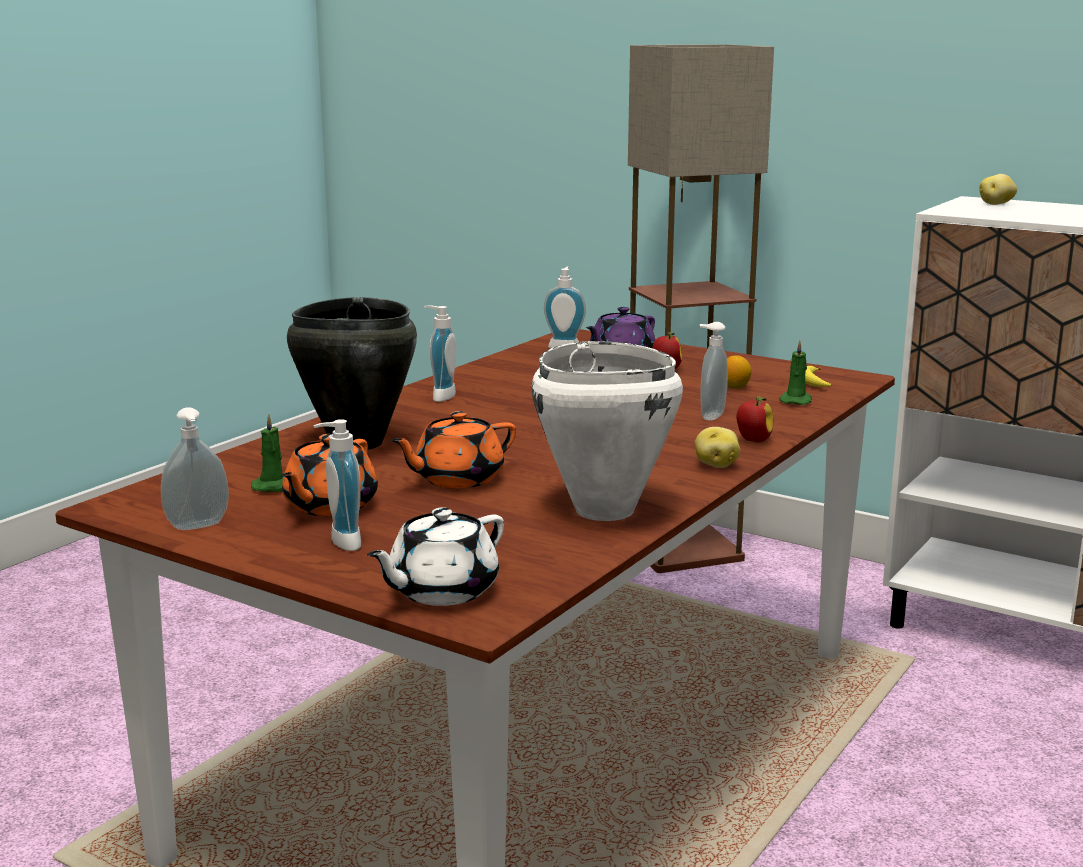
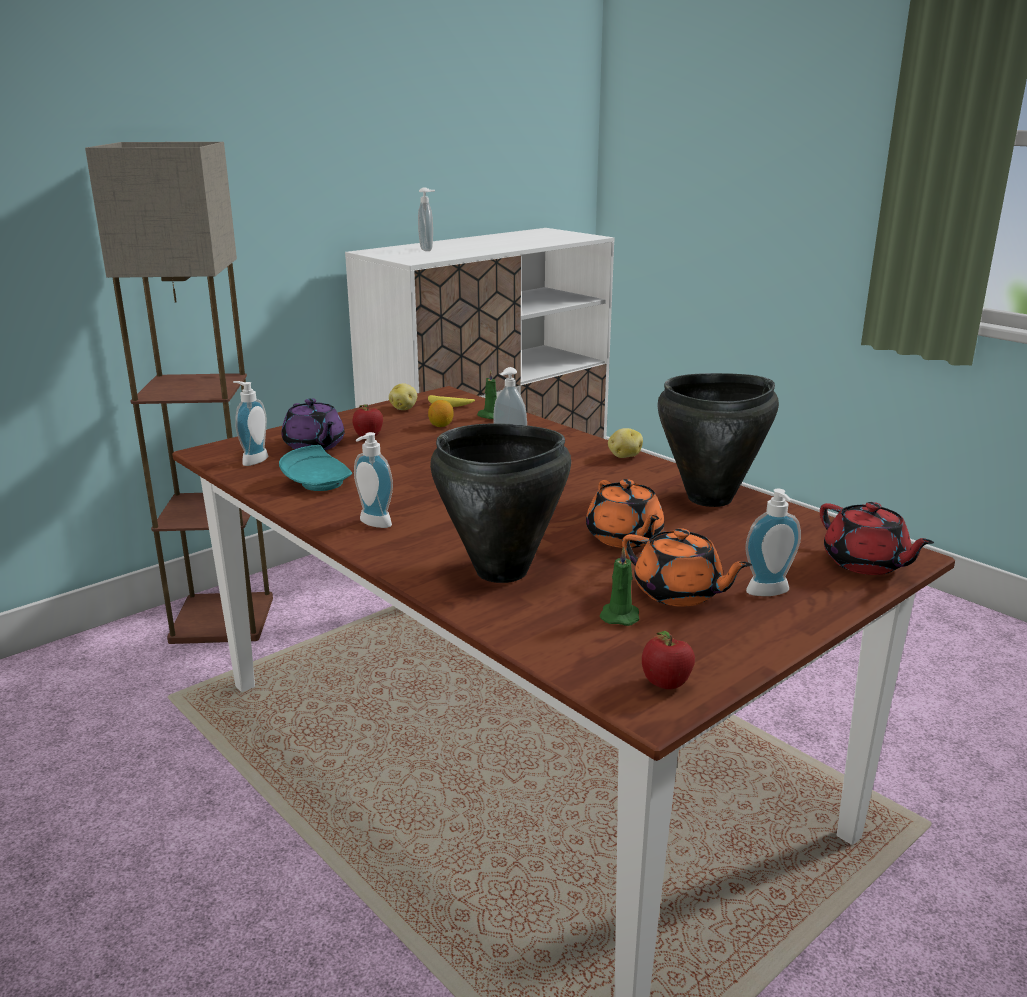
camera: 75 degrees left, 5 degrees up
(198, 527) = (723, 657): soap dispenser -> soap dispenser (428, 249)
(441, 591) = (866, 563): white teapot -> red teapot
(527, 370) = (318, 482): none -> turquoise plate
(603, 511) = (710, 498): white cooking pot -> black cooking pot
(753, 440) = (575, 440): apple -> apple (665, 685)
(996, 204) = (395, 251): potato -> potato (404, 408)

